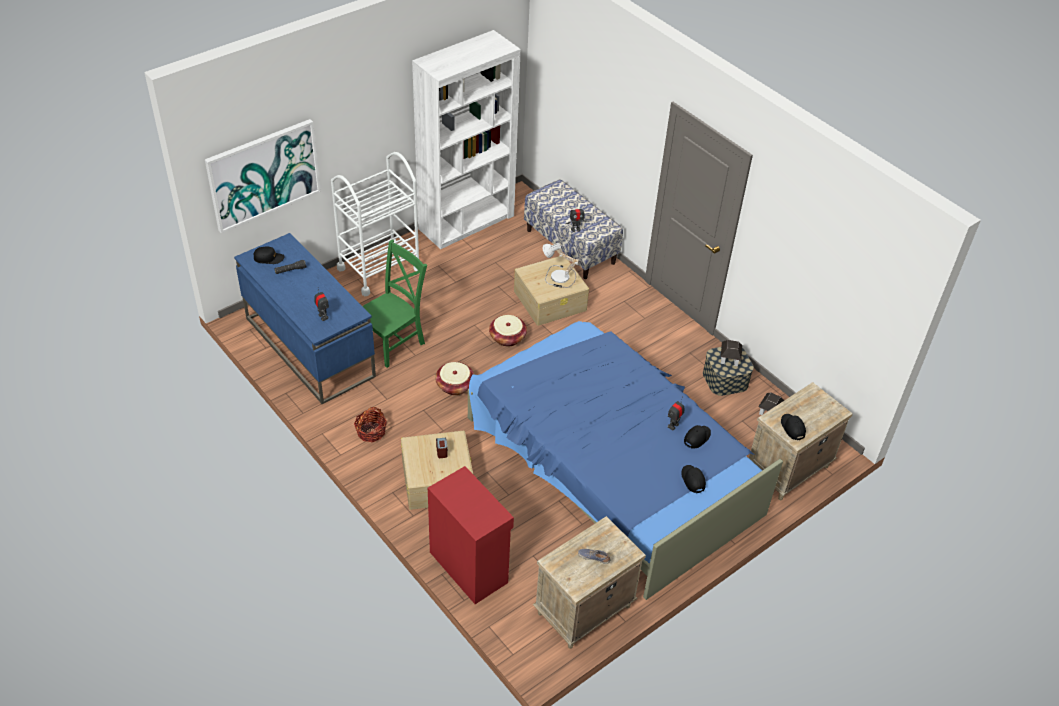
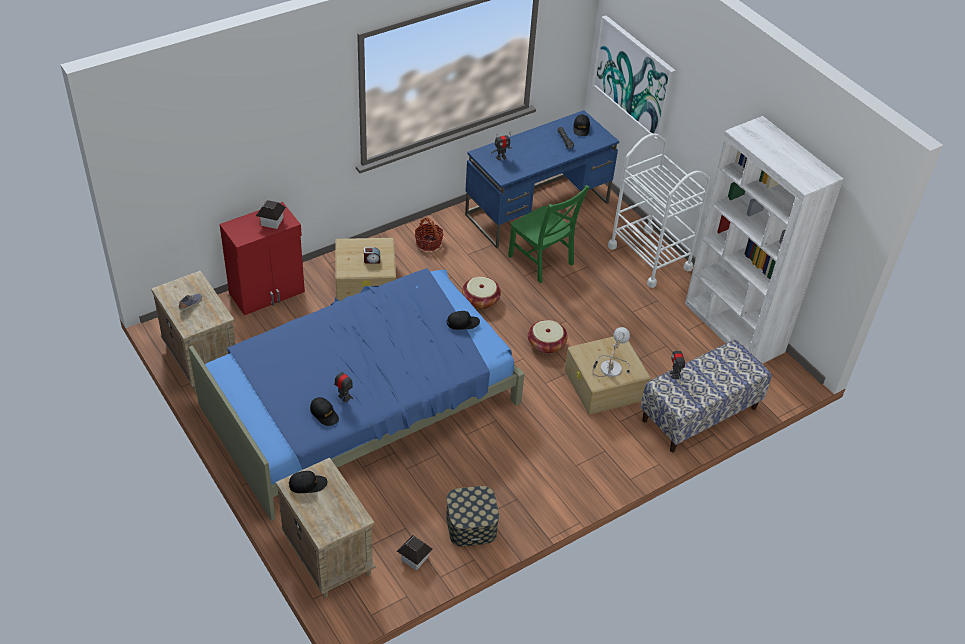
camera: 95 degrees right, 0 degrees up
(692, 480) = (271, 400): black cap -> black cap (463, 323)
(729, 359) = (474, 506): toy house -> toy house (272, 221)

